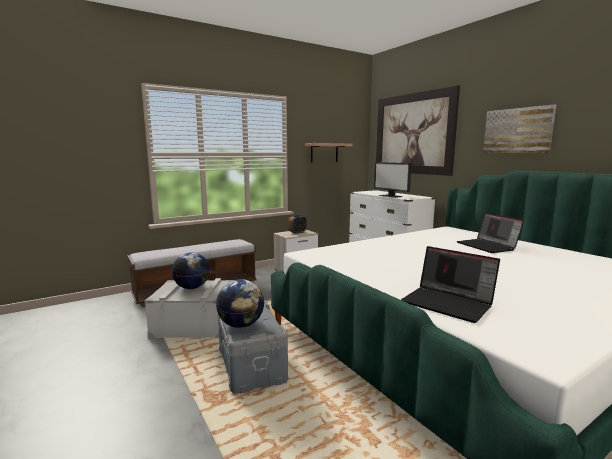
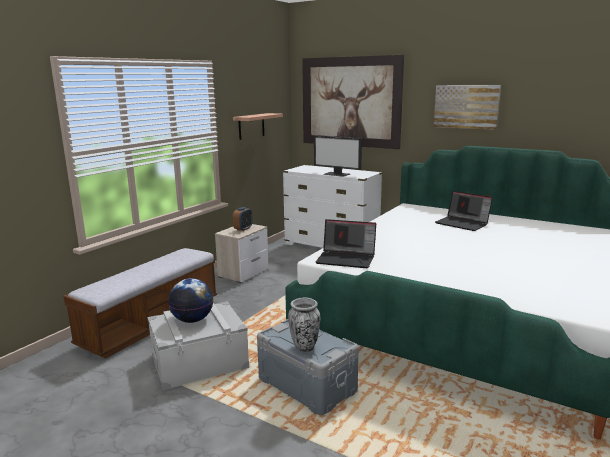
camera: 25 degrees left, 5 degrees up
(241, 325) = (304, 347): globe -> vase
(449, 303) = (498, 287): laptop -> laptop (347, 259)

